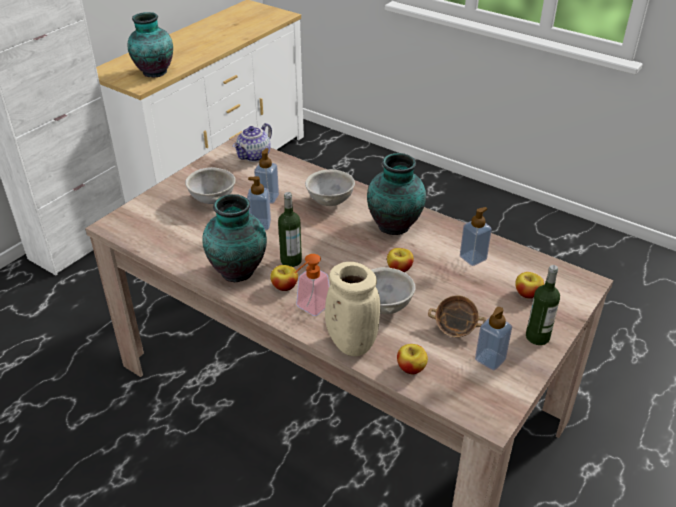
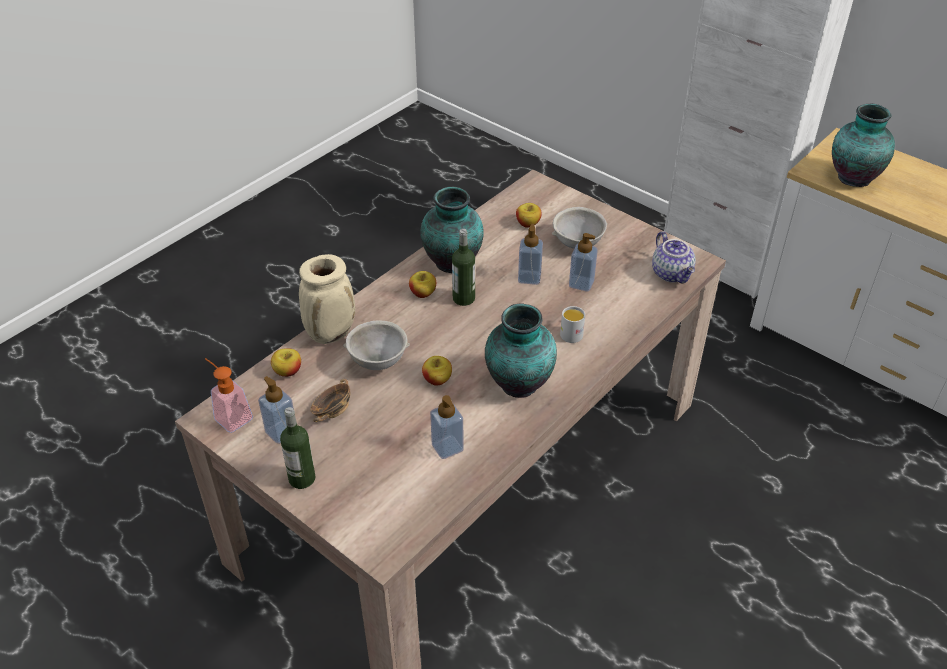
camera: 95 degrees right, 5 degrees up
(254, 156) = (672, 274): teapot -> teapot turned 150 degrees counterclockwise
(310, 308) = (387, 309): soap dispenser -> soap dispenser (230, 415)
(329, 202) = (572, 332): grey bowl -> white mug
(527, 294) = (373, 486): apple -> apple (528, 223)

